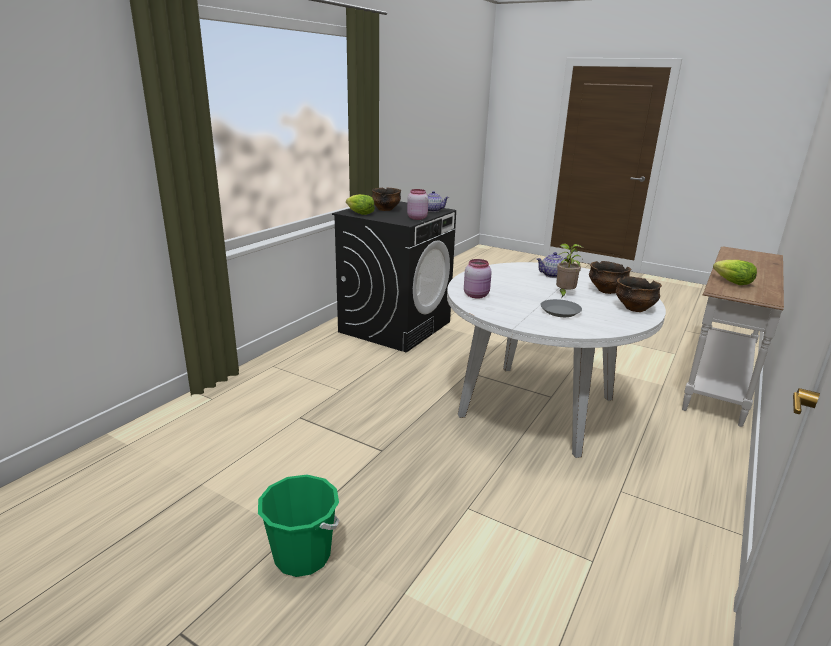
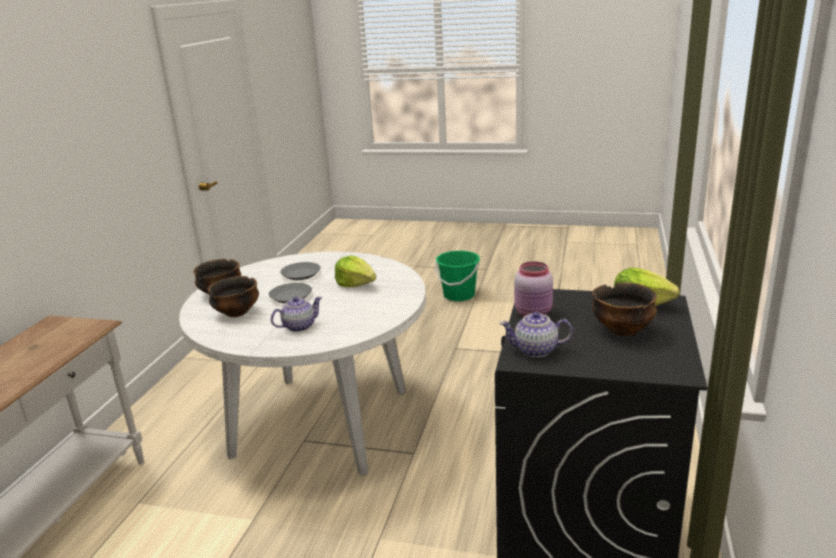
camera: 165 degrees right, 0 degrees up
(477, 295) = (386, 276): pink jar -> none
(564, 294) = (291, 296): potted plant -> grey plate
(732, 282) = (53, 347): lettuce -> lettuce (356, 284)

